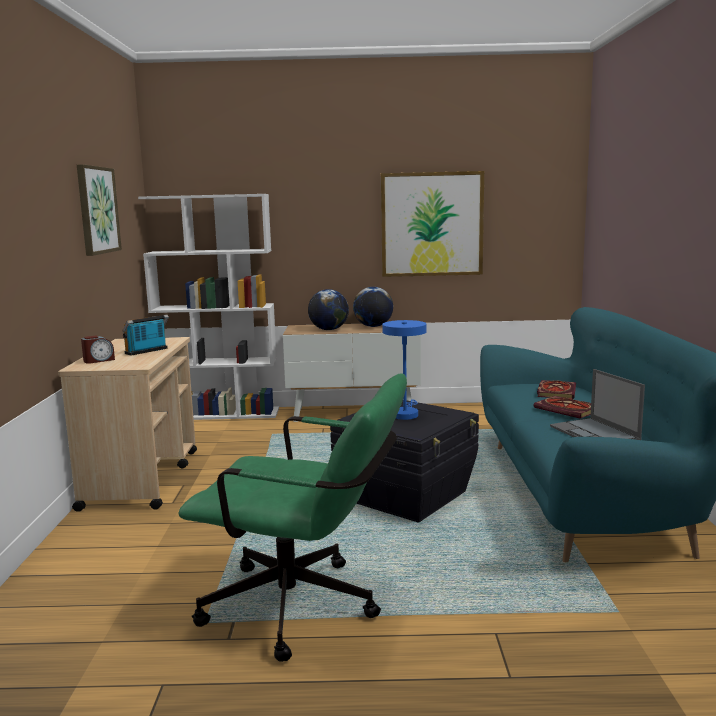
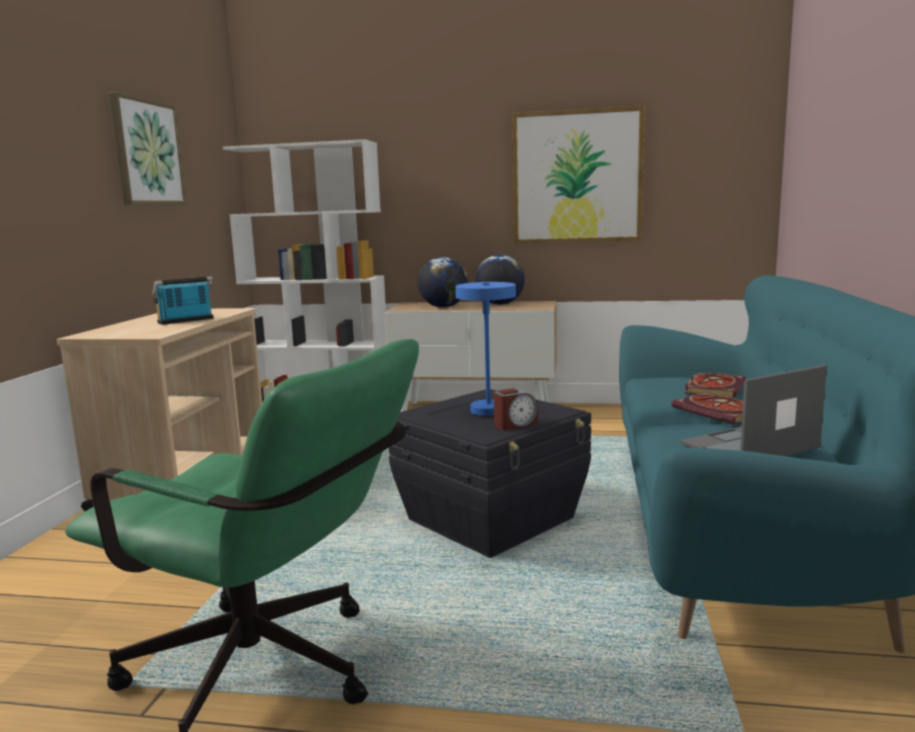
camera: 10 degrees right, 0 degrees up
(99, 360) = (118, 329): alarm clock -> alarm clock (515, 425)
(595, 433) = (748, 446): laptop -> laptop turned 75 degrees clockwise

